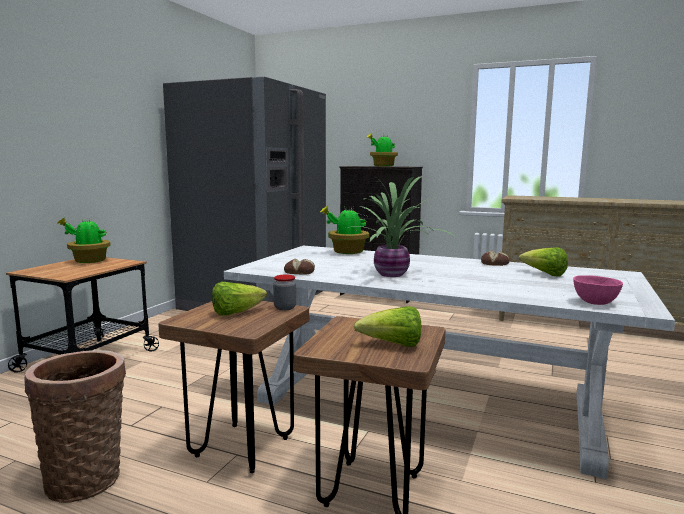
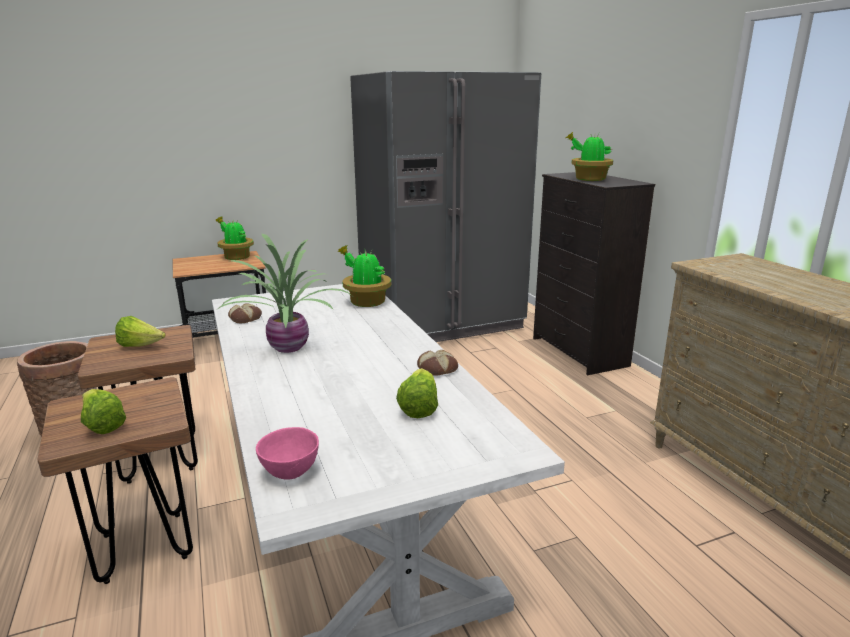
camera: 45 degrees right, 10 degrees up
(285, 308) = (176, 353): jar -> none

